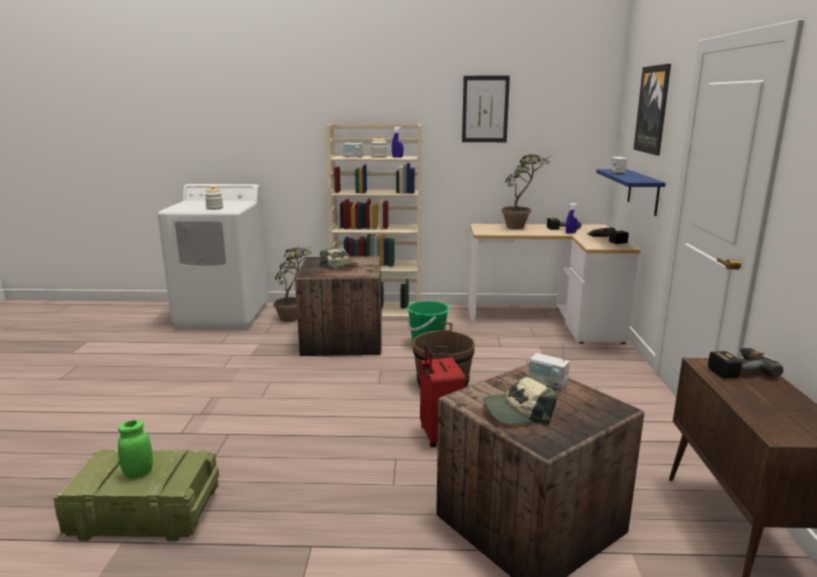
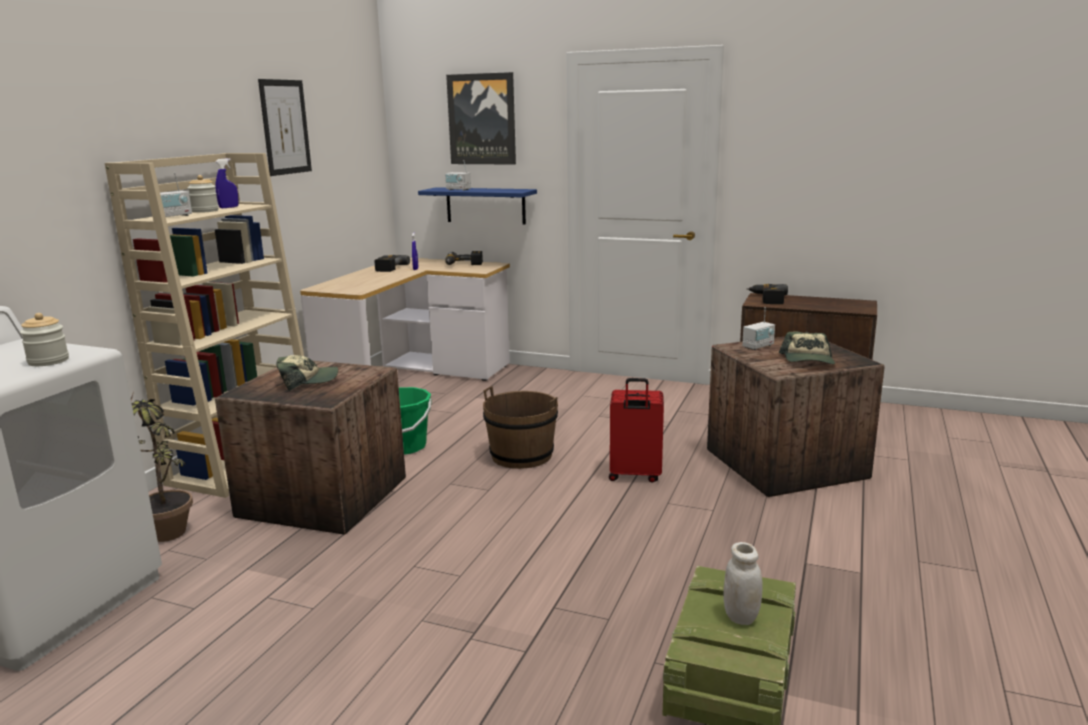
camera: 70 degrees left, 0 degrees up
(138, 473) = (740, 616): green jar -> white jar
(520, 226) = (355, 277): potted plant -> none

